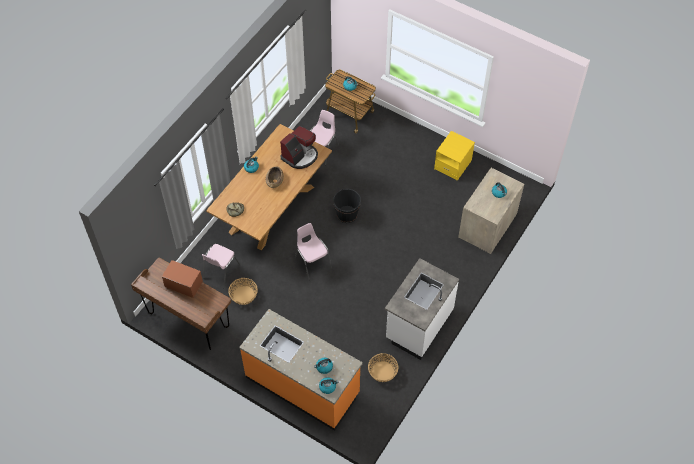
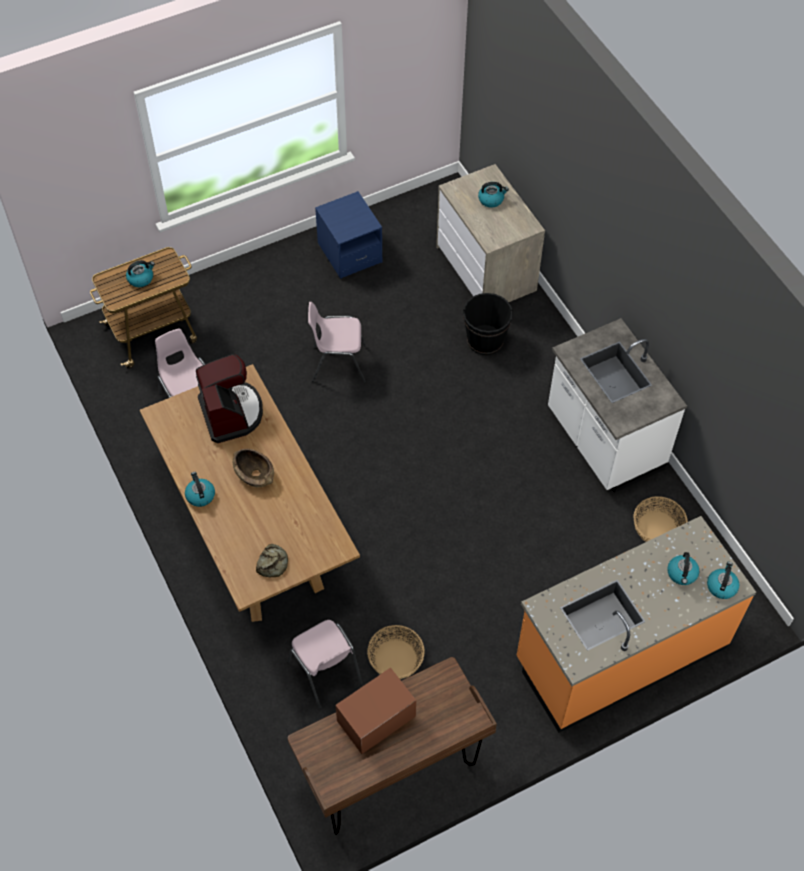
camera: 60 degrees left, 0 degrees up
(312, 262) = (399, 525): pink chair -> pink chair (338, 363)
(347, 214) = (341, 432): black bucket -> black bucket (485, 341)
(453, 165) = (349, 253): yellow nightstand -> blue nightstand

